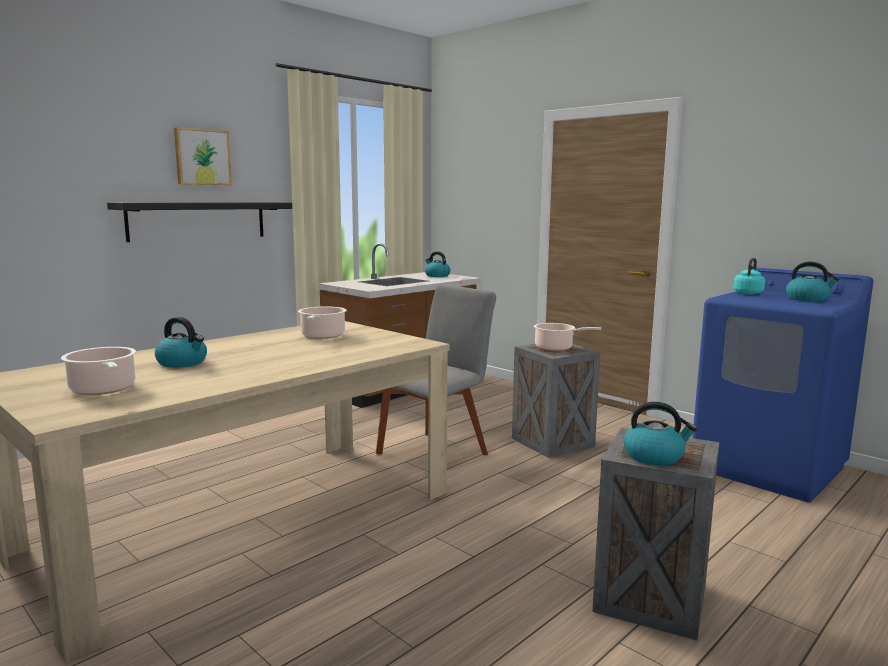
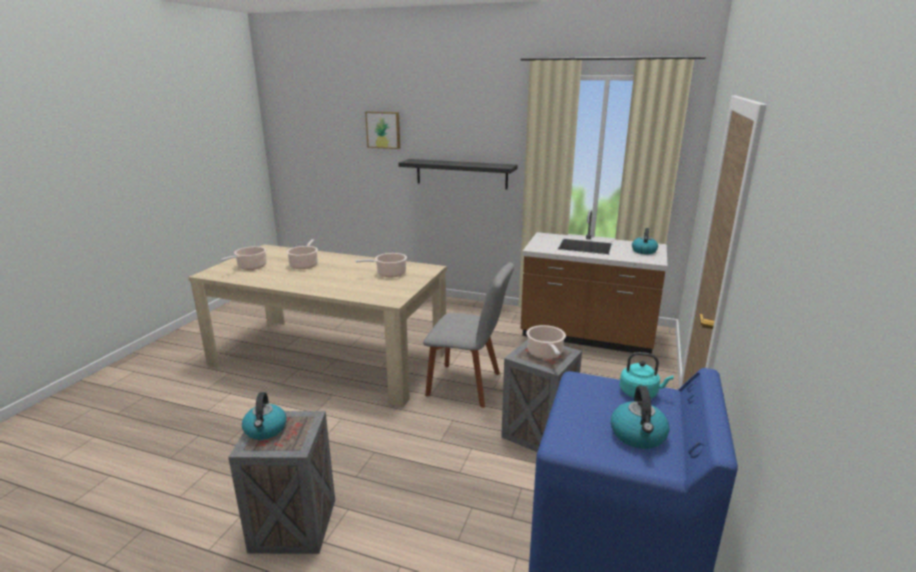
camera: 65 degrees right, 10 degrees up
(183, 363) = (304, 265): kettle -> cooking pot
(202, 157) = (467, 131): picture -> picture (383, 130)

